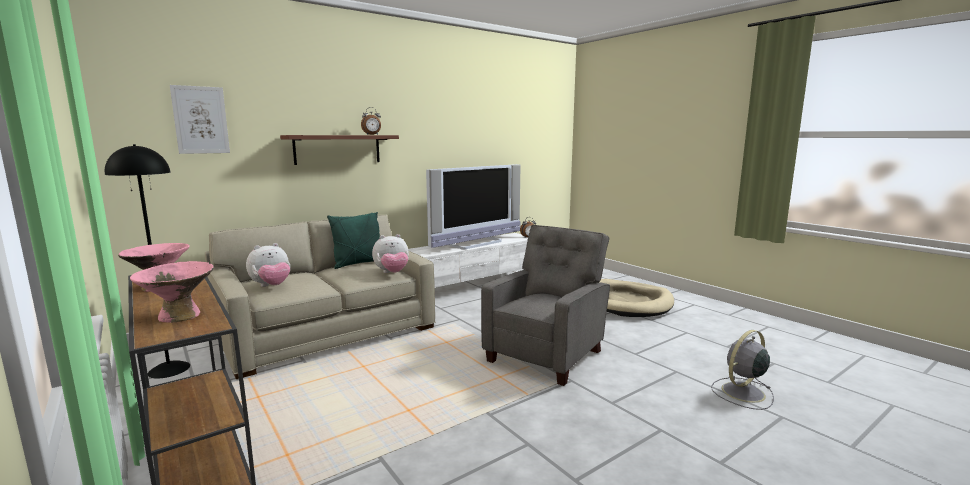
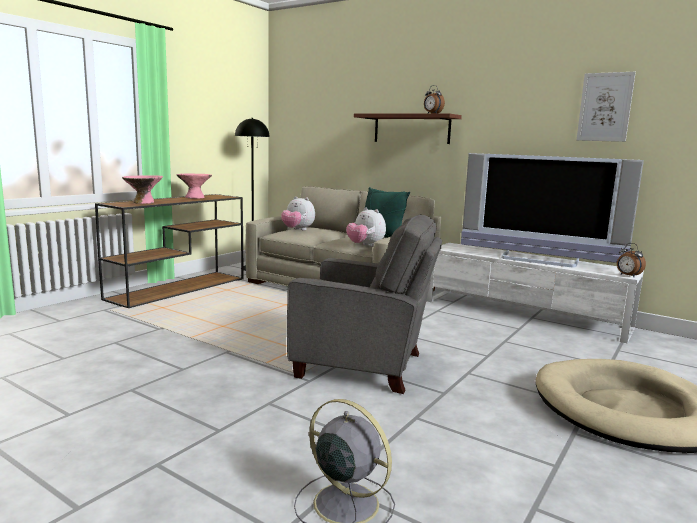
camera: 70 degrees right, 0 degrees up
(200, 120) = (322, 104): picture -> picture (605, 107)

